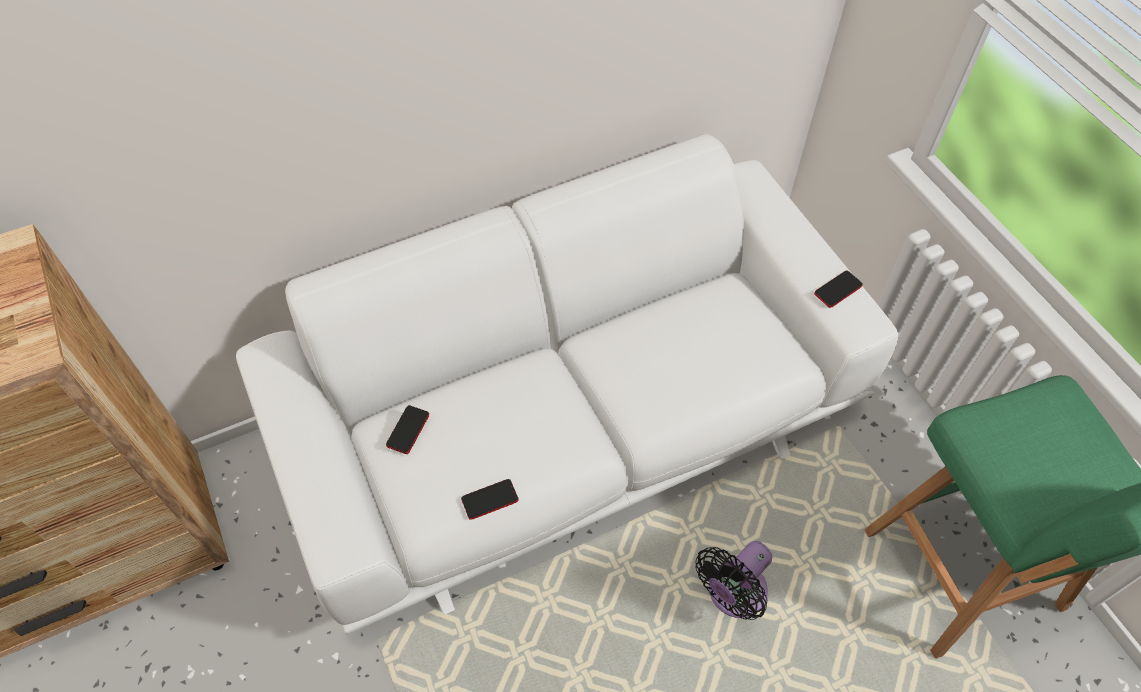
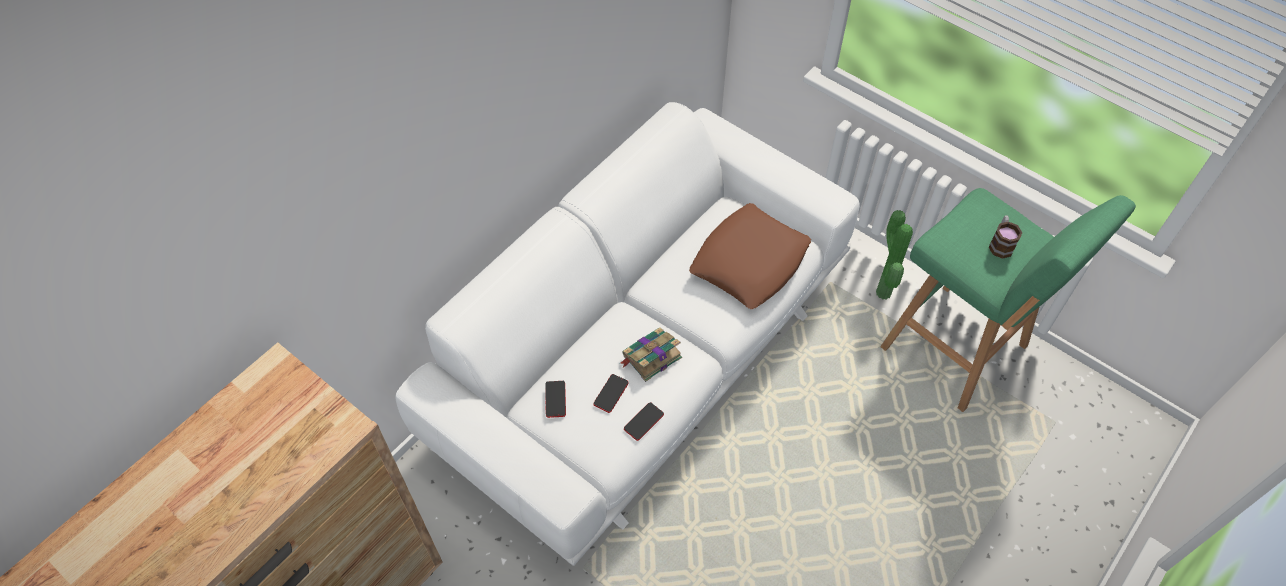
camera: 25 degrees left, 0 degrees up
(541, 425) = (650, 357): none -> book
(722, 359) = (749, 262): none -> brown pillow
(732, 594) = (815, 427): black fan -> none
(838, 290) = (806, 183): phone -> phone (611, 393)
(896, 463) = (880, 293): none -> potted plant
(1062, 461) = (1000, 243): none -> mug

